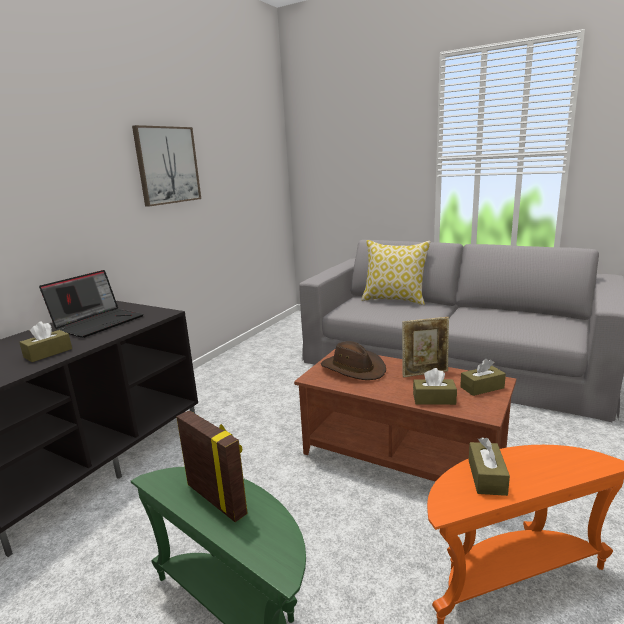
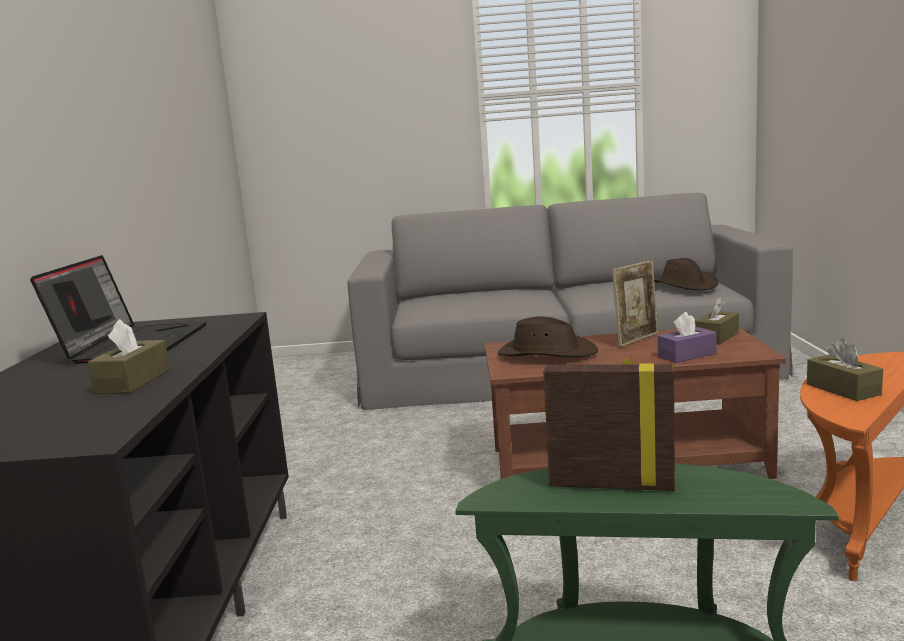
camera: 30 degrees left, 5 degrees down
(167, 165) = (120, 88): picture -> none
(394, 300) = (473, 293): pillow -> none
(434, 399) = (687, 355): brown tissue box -> purple tissue box
(542, 326) = (684, 285): none -> brown hat

